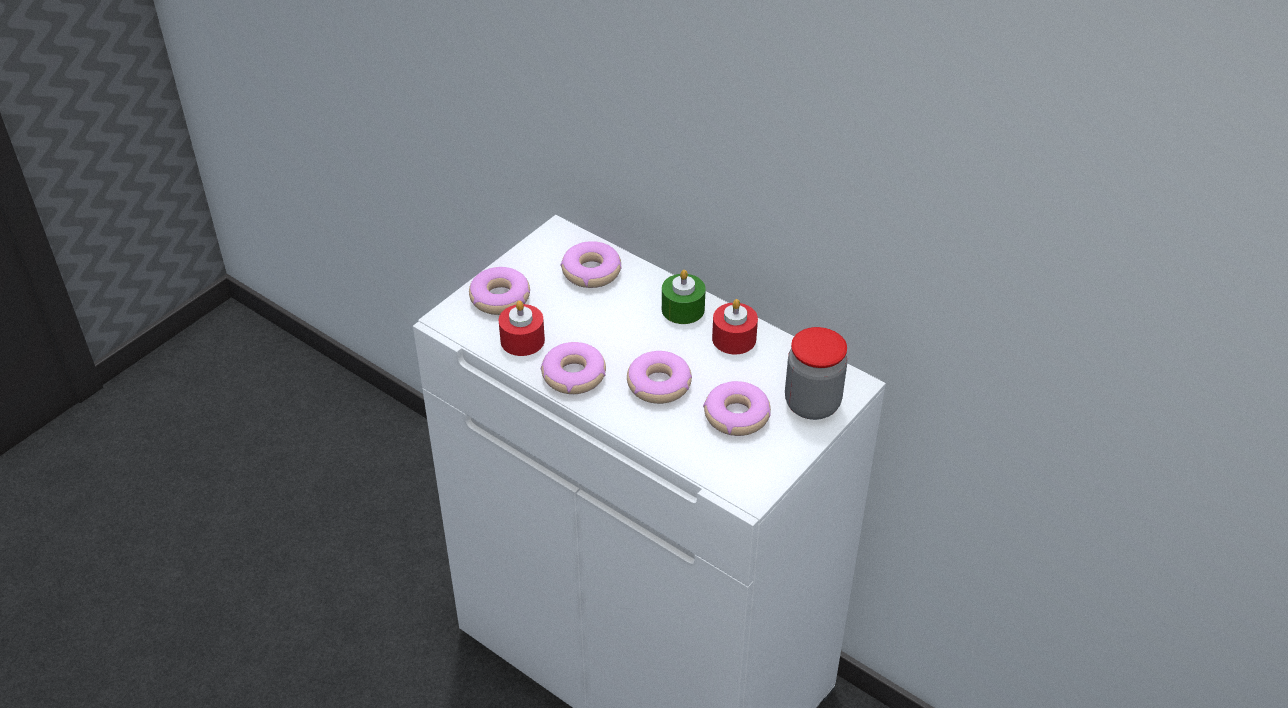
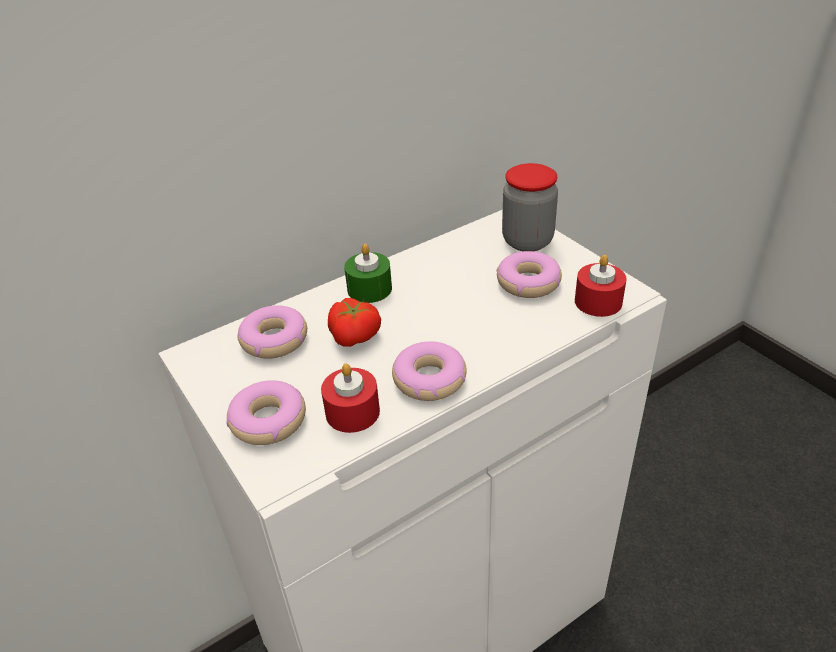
camera: 70 degrees left, 5 degrees down
(613, 318) = (356, 336): none -> tomato
(659, 384) = (468, 321): donut -> none
(734, 339) = (426, 267): red candle -> red candle (598, 302)

